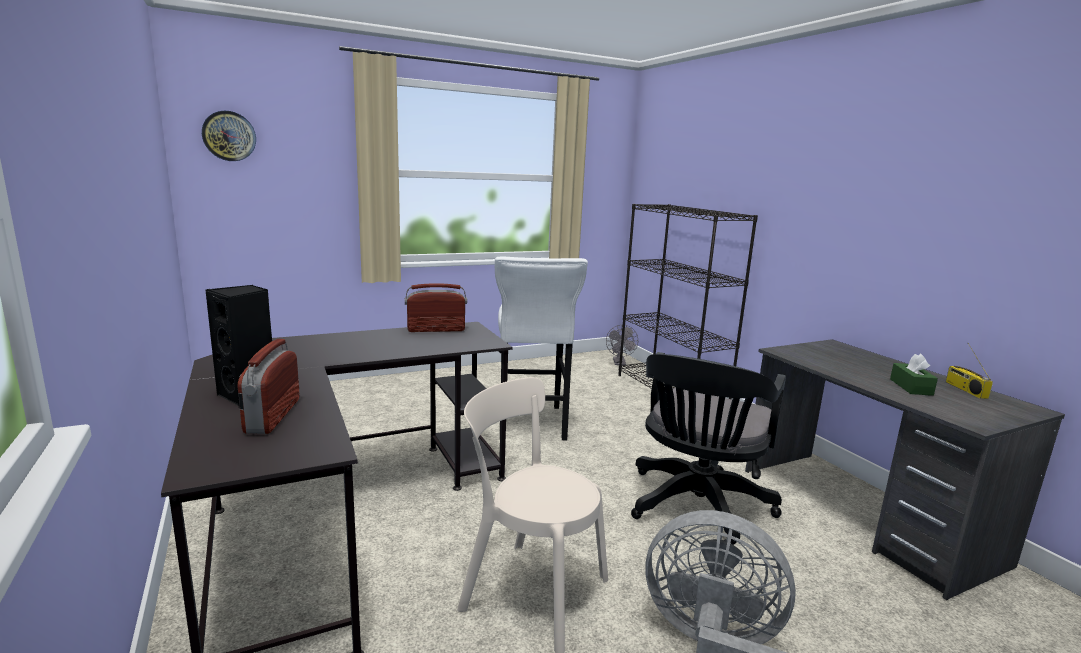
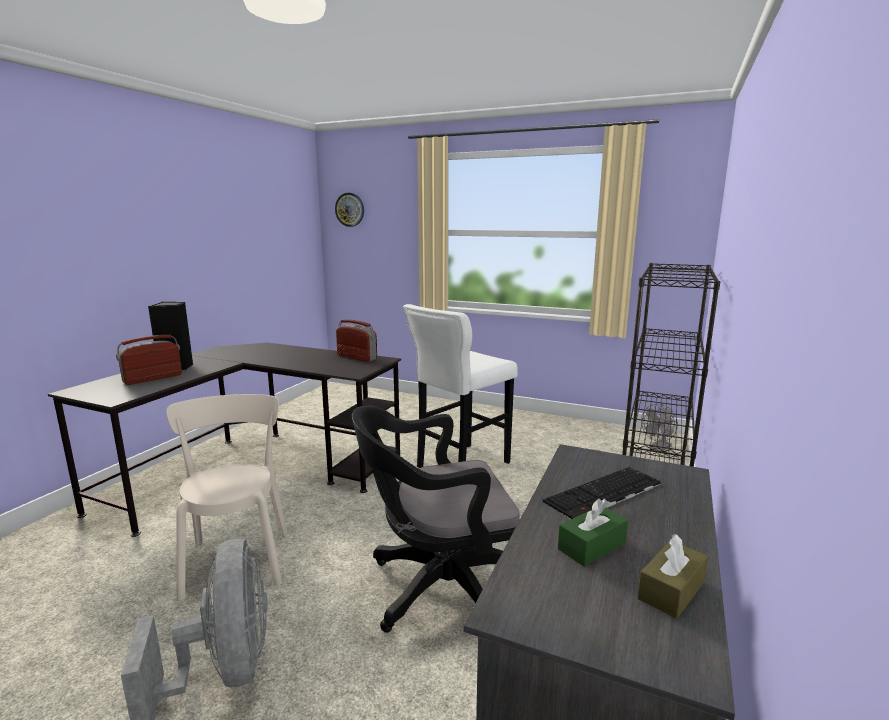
camera: 50 degrees right, 0 degrees up
(846, 364) = (603, 494): none -> keyboard
(964, 389) = (671, 590): radio -> brown tissue box

